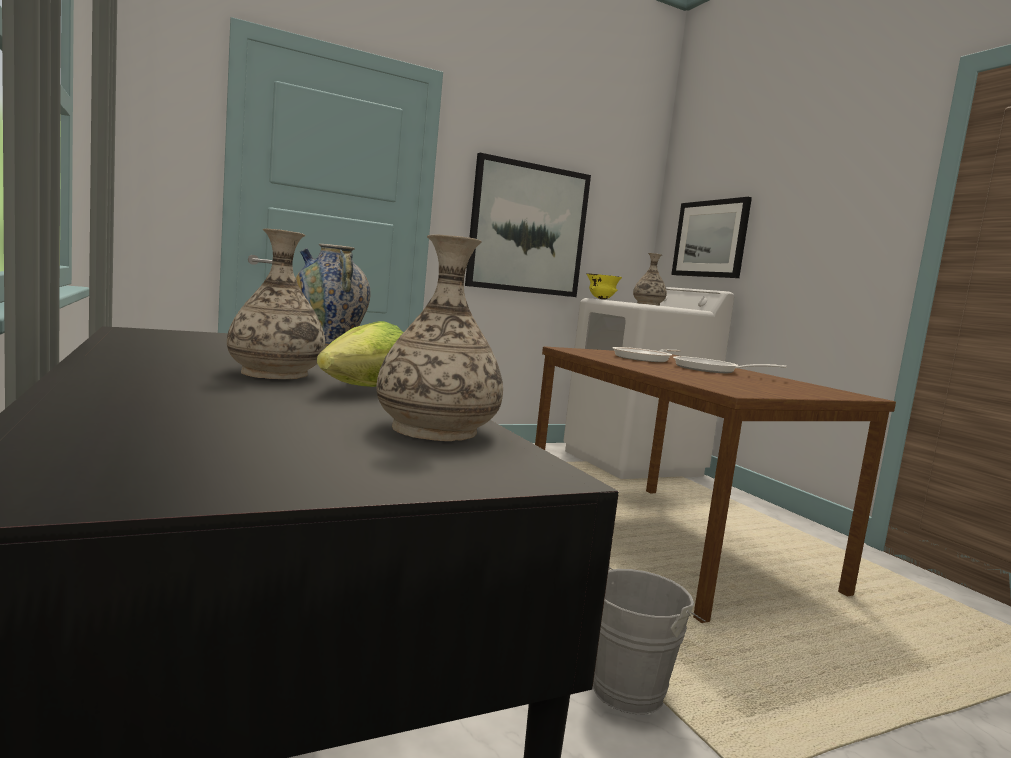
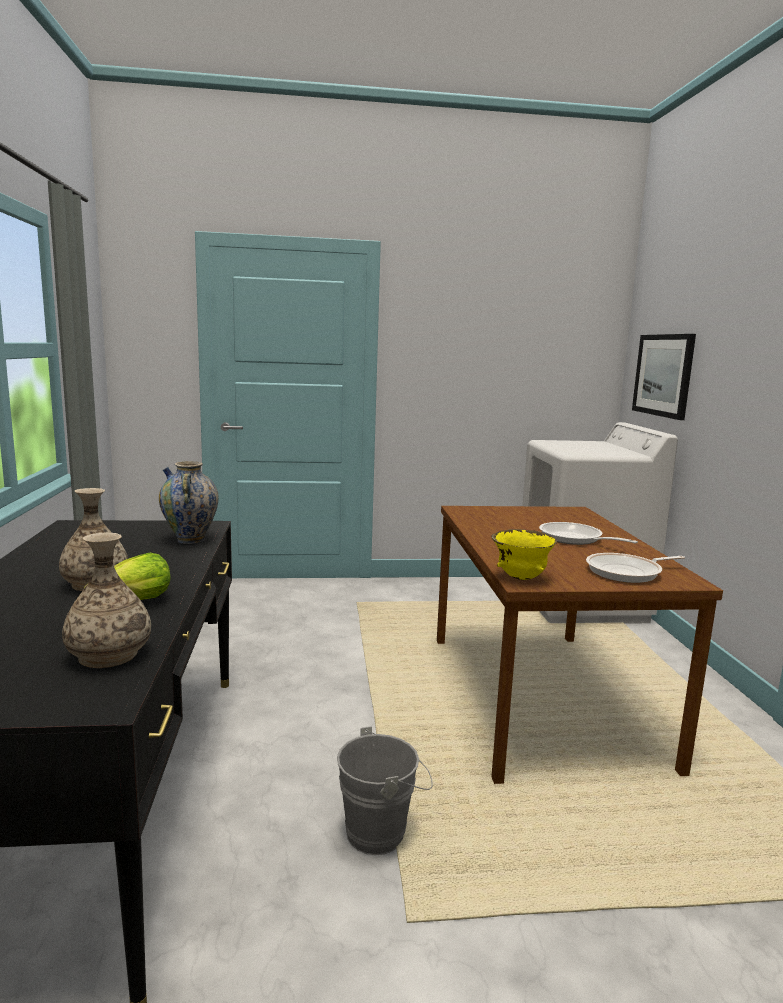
camera: 20 degrees right, 5 degrees up
(528, 229) = (475, 375): picture -> none
(601, 299) = (547, 441): yellow bowl -> yellow bowl (520, 578)
(644, 358) = (527, 521): frying pan -> frying pan (627, 572)
(648, 304) = (592, 446): vase -> none

